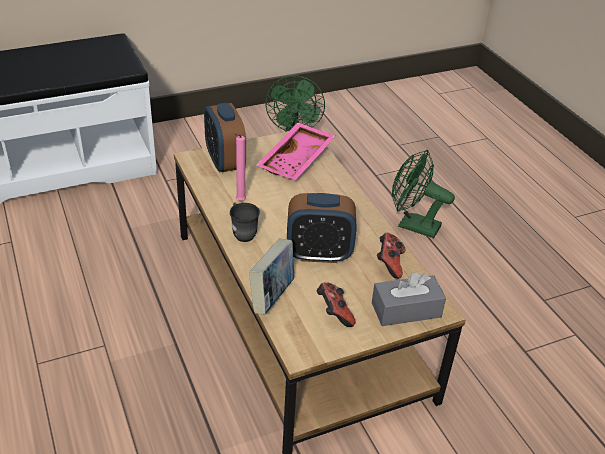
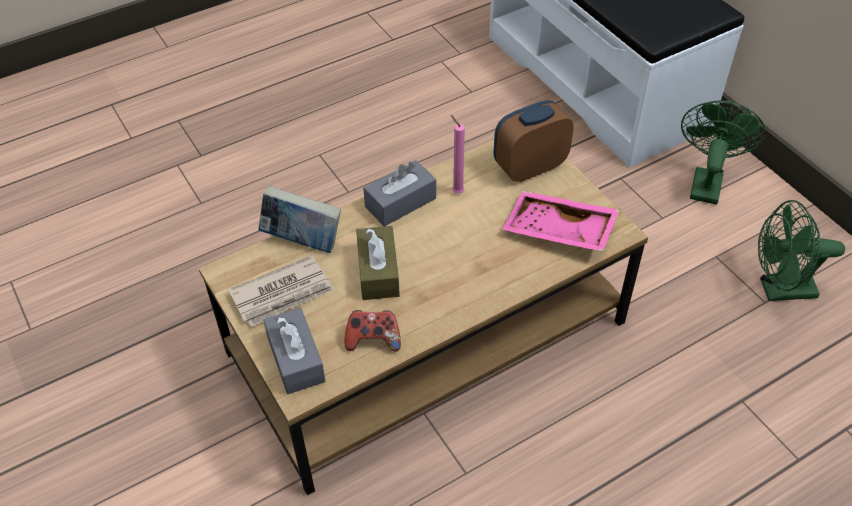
camera: 85 degrees right, 10 degrees up
(242, 233) = (400, 202): grey mug -> grey tissue box
(319, 254) = (378, 272): alarm clock -> brown tissue box
(333, 313) = (283, 294): game controller -> newspaper
(412, 225) = (636, 455): green fan -> green fan (706, 181)

